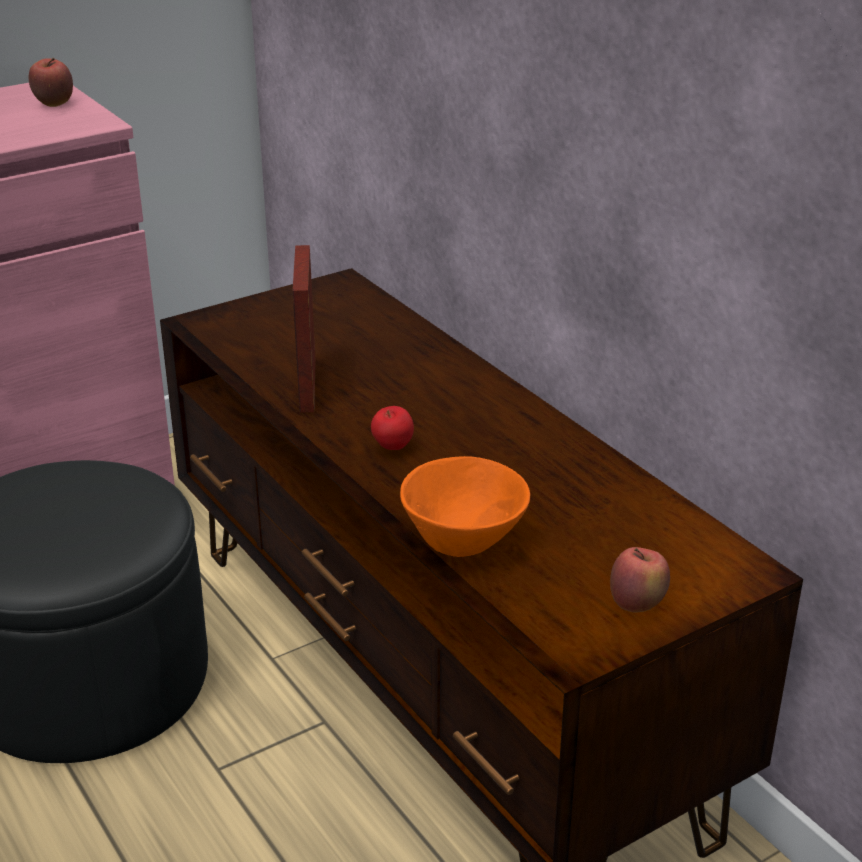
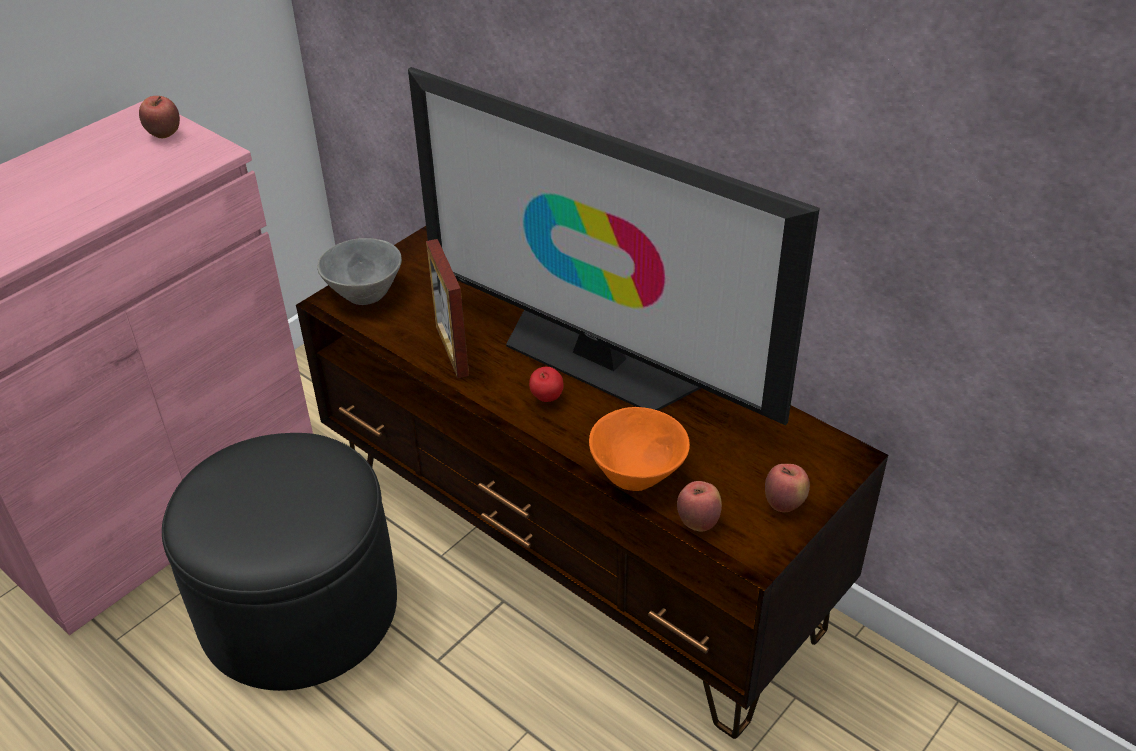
camera: 15 degrees left, 10 degrees up
(243, 319) = (366, 291): none -> grey bowl
(476, 420) = (599, 358): none -> television
(515, 603) = (698, 522): none -> apple

